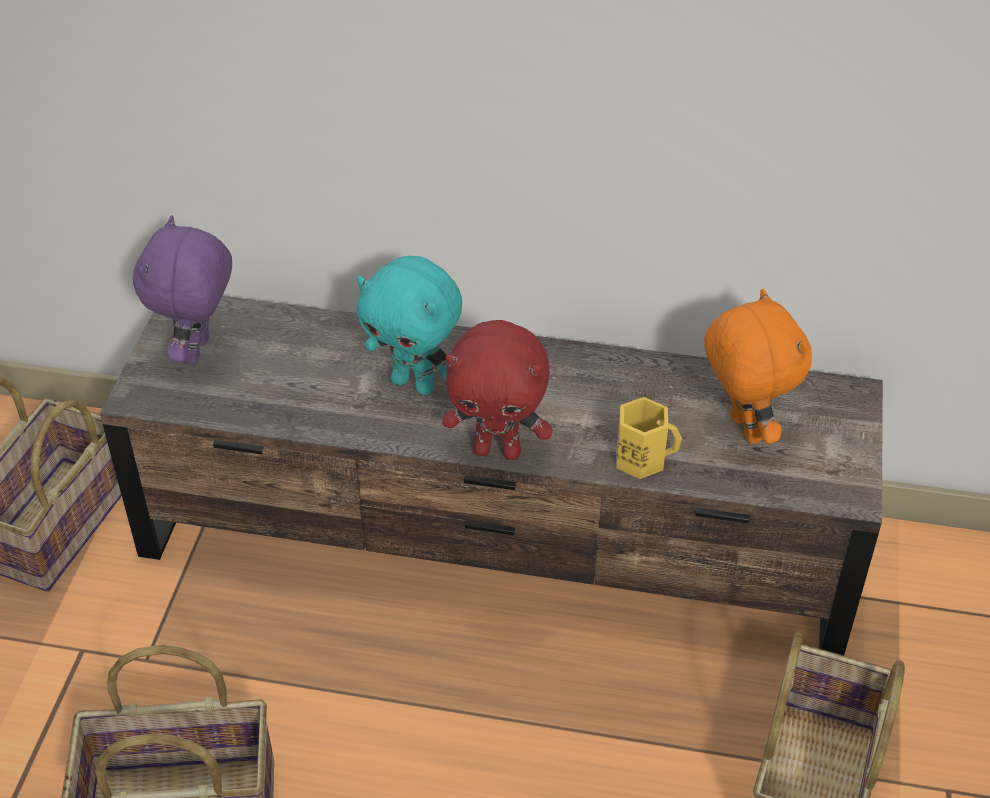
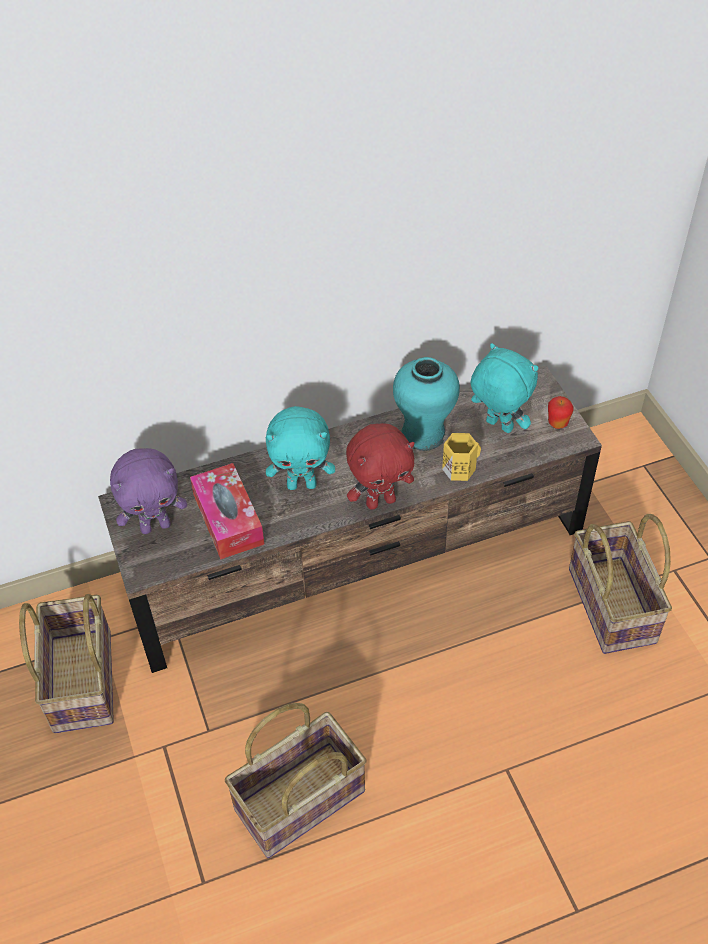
camera: 30 degrees left, 5 degrees up
(199, 351) = (156, 526): purple plush toy -> purple plush toy turned 90 degrees counterclockwise
(288, 383) = (228, 519): none -> tissue box
(628, 392) = (423, 434): none -> turquoise vase
(742, 429) = (498, 426): orange plush toy -> turquoise plush toy
(836, 463) = (557, 423): none -> apple

